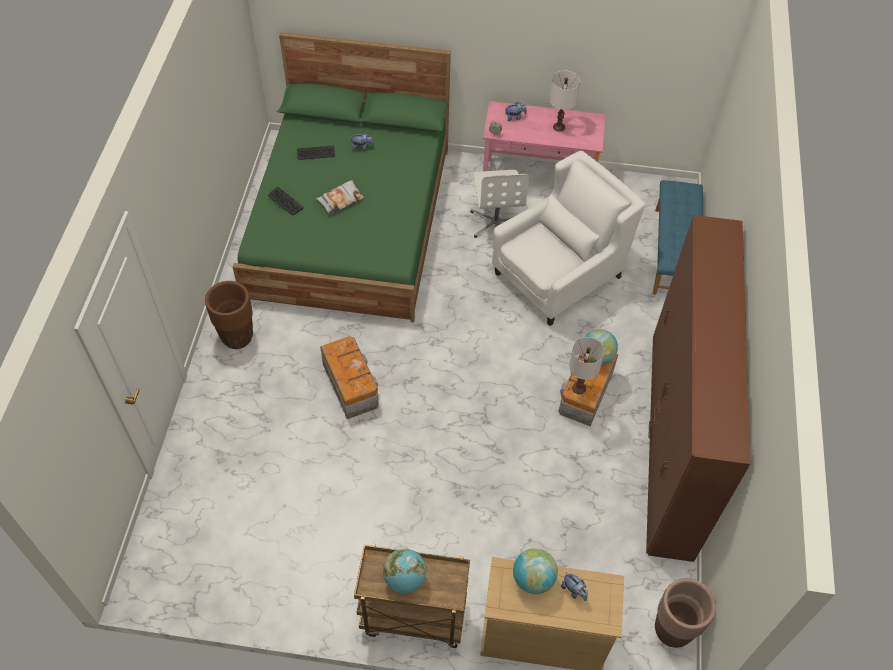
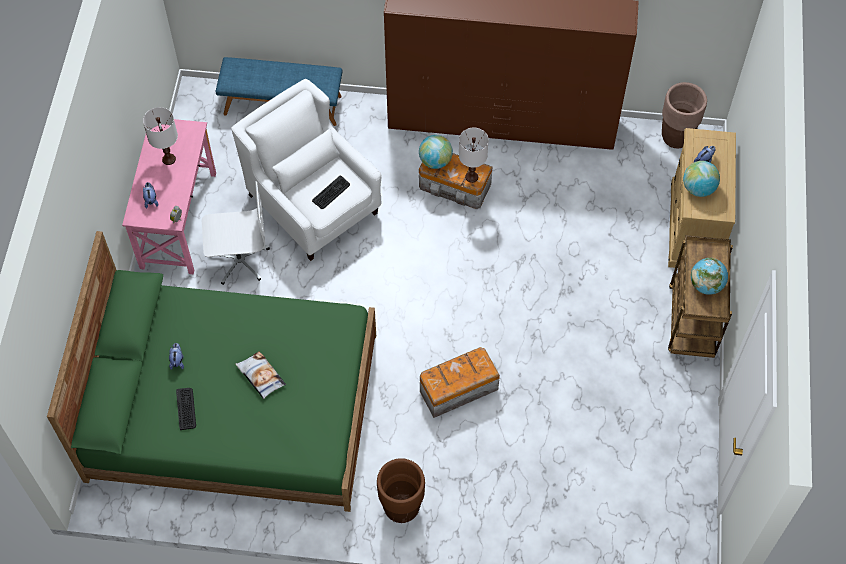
camera: 90 degrees left, 5 degrees up
(285, 201) = (266, 431): keyboard -> keyboard (331, 193)

